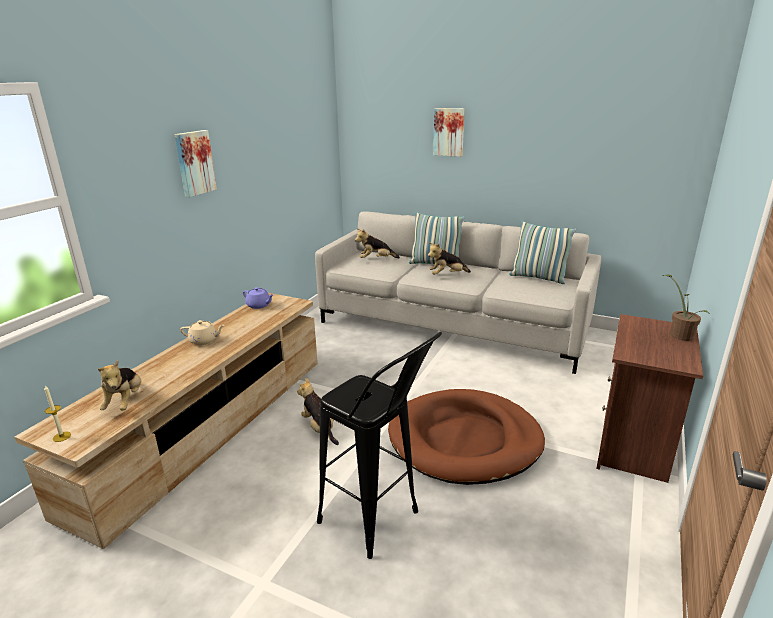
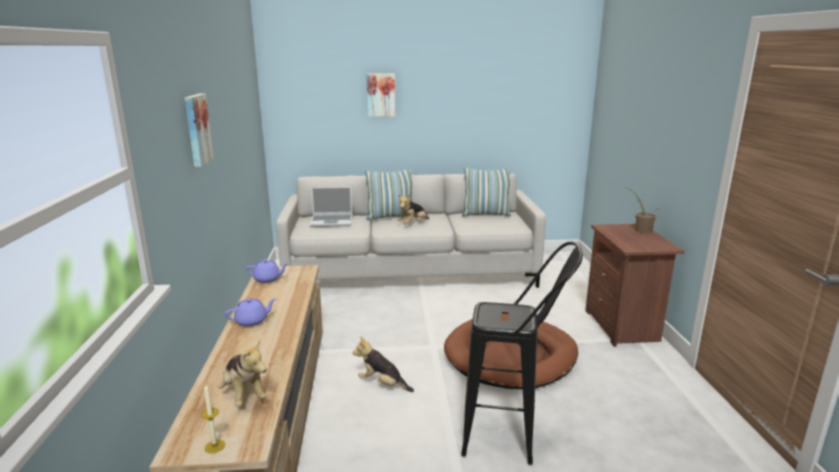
camera: 30 degrees left, 5 degrees down
(204, 340) = (252, 321): beige teapot -> purple teapot
(376, 260) = (332, 221): plush toy -> laptop

